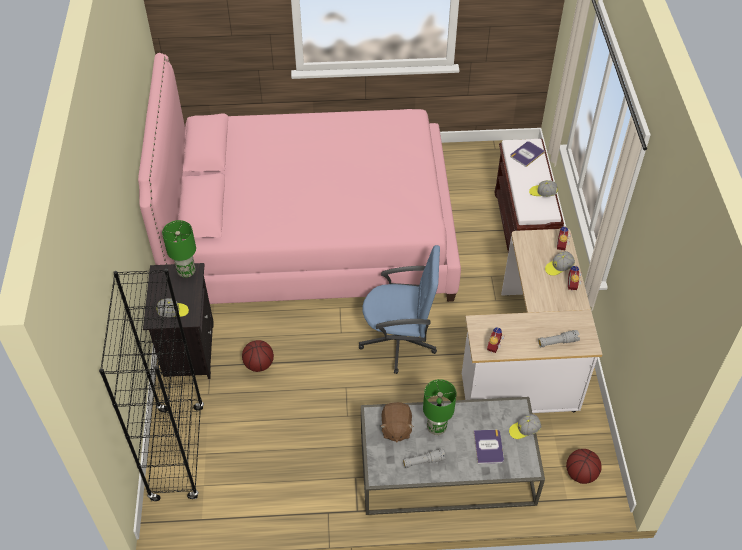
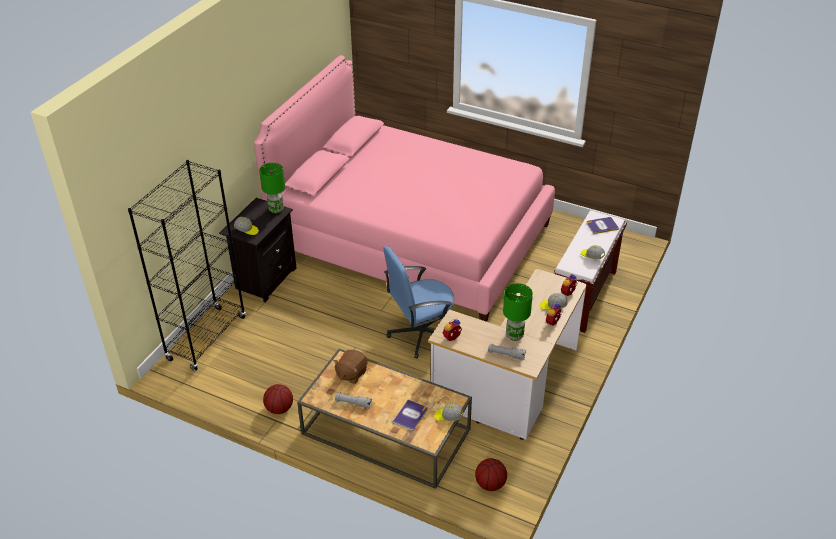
camera: 30 degrees right, 10 degrees down
(259, 364) = (305, 307): basketball -> basketball (279, 409)
(399, 341) = (420, 333): blue office chair -> blue office chair turned 120 degrees clockwise
(436, 427) = (382, 386): green table lamp -> green table lamp (515, 335)
(446, 468) = (386, 431): grey coffee table -> brown coffee table

